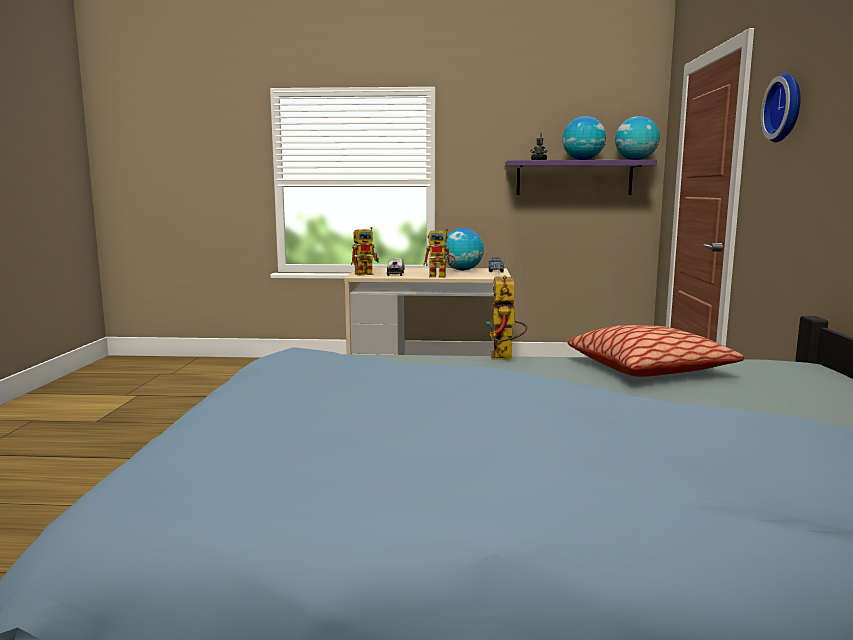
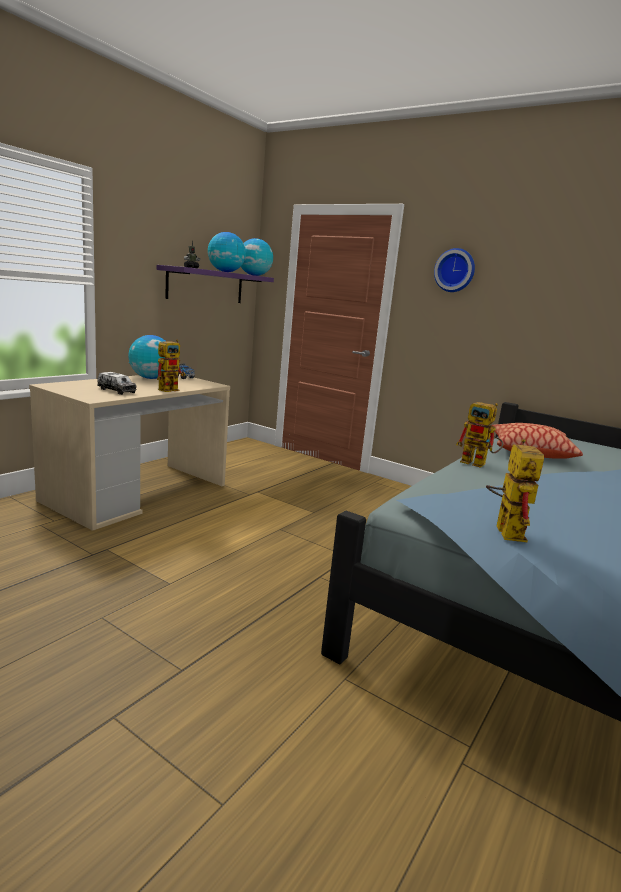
camera: 60 degrees left, 5 degrees up
(367, 274) = (89, 394): toy robot -> toy robot (504, 530)

